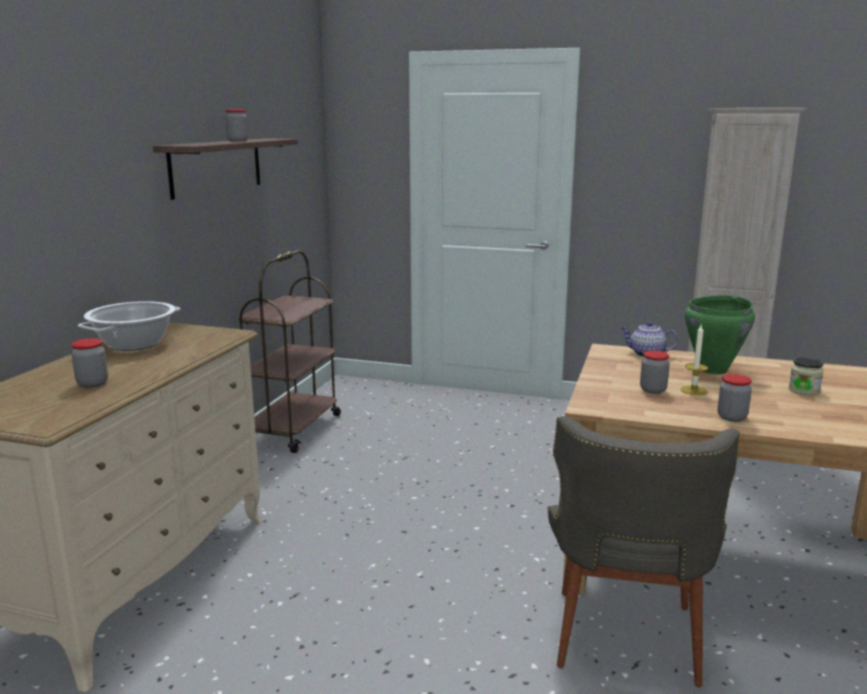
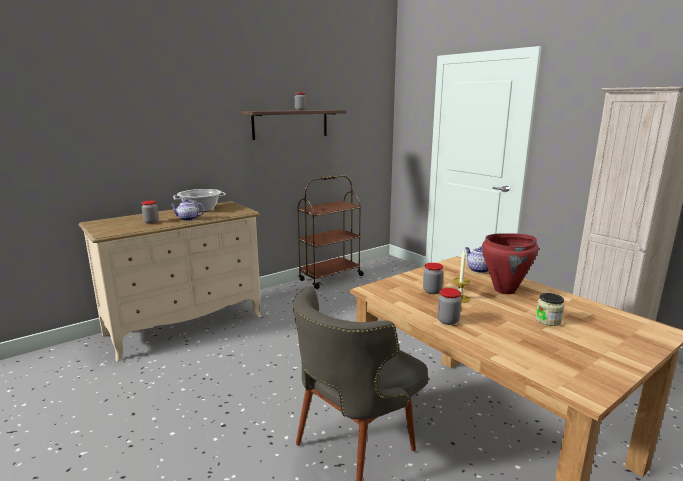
camera: 35 degrees right, 0 degrees up
(155, 364) = (188, 219): none -> teapot
(713, 370) = (505, 290): green cooking pot -> red cooking pot

